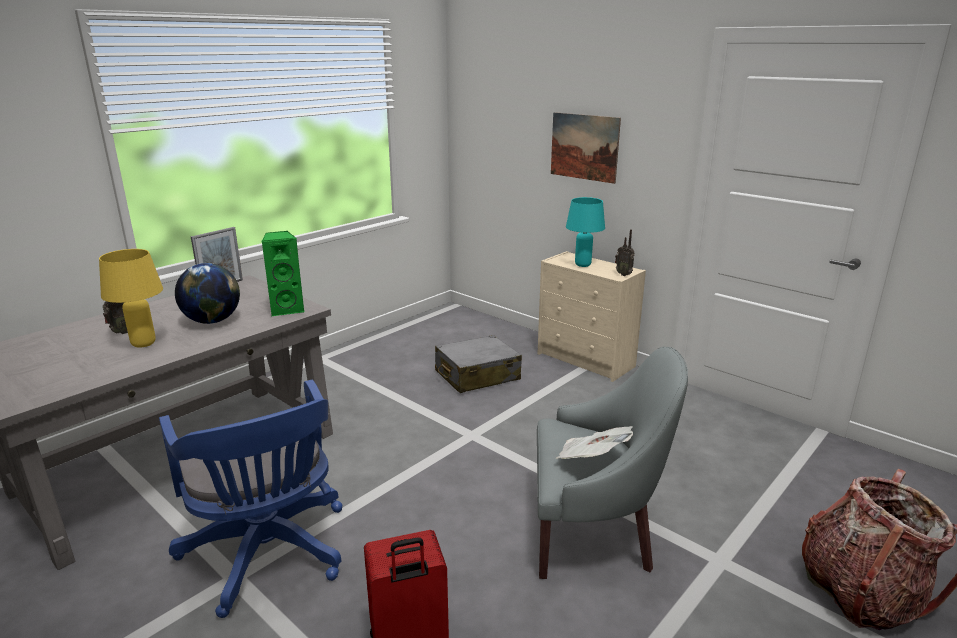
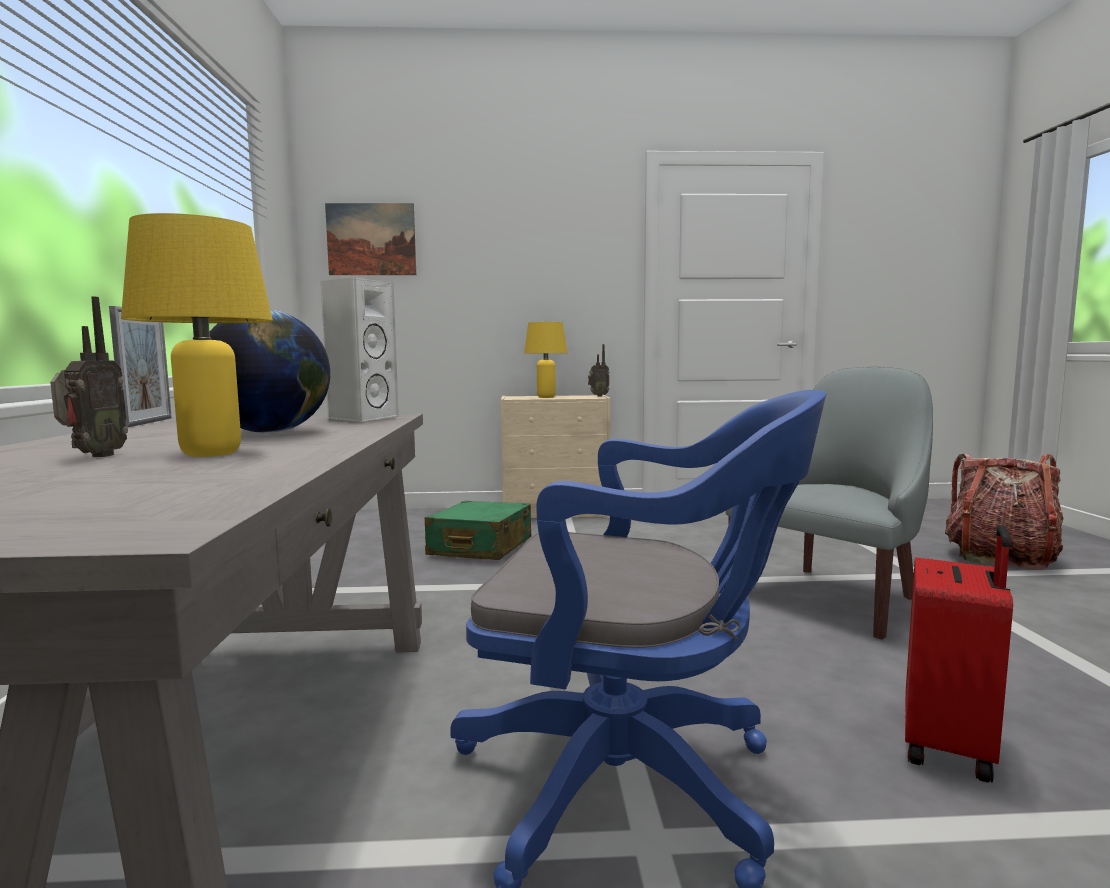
camera: 45 degrees left, 15 degrees down
(287, 309) = (361, 418): green speaker -> white speaker
(477, 376) = (480, 547): grey suitcase -> green suitcase
(582, 265) = (545, 397): turquoise table lamp -> yellow table lamp
(584, 147) = (513, 274): picture -> picture (371, 239)
(591, 459) = (851, 489): newspaper -> none

